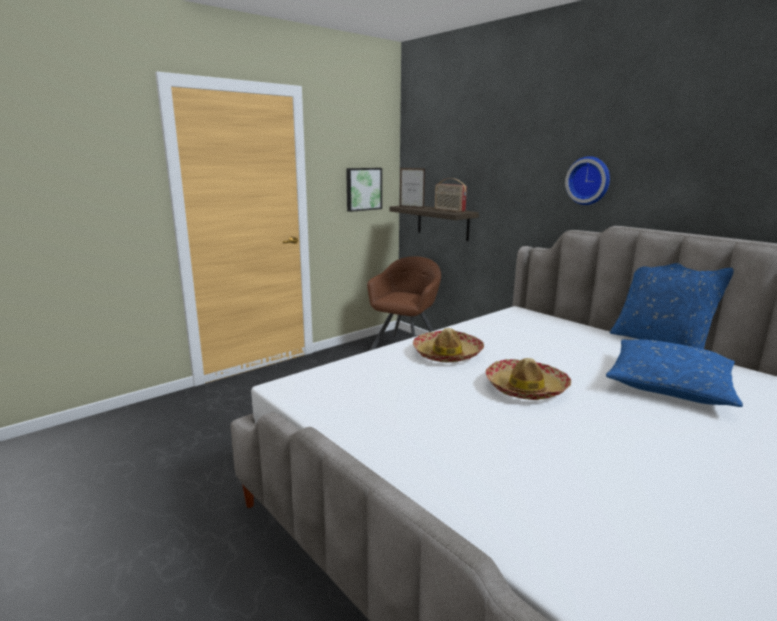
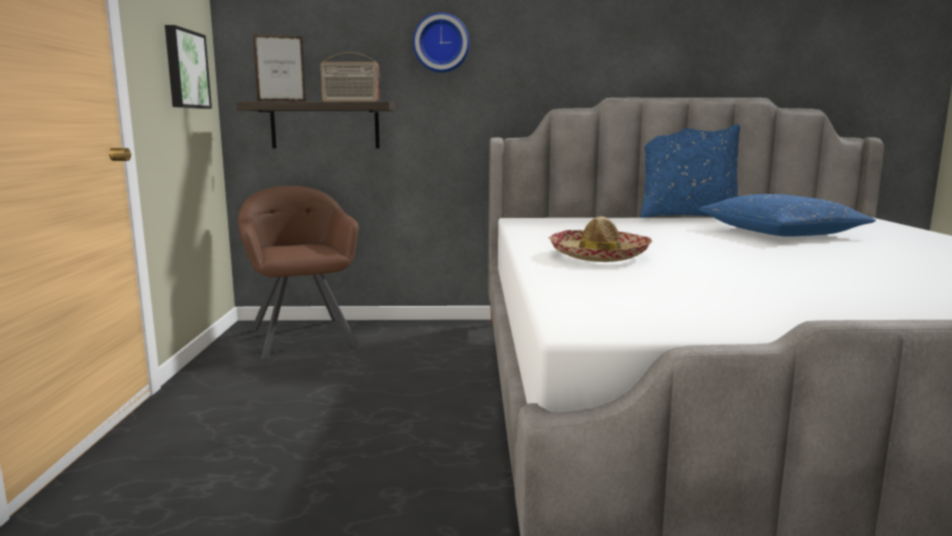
camera: 50 degrees left, 5 degrees down
(526, 388) = (739, 257): hat -> none
(589, 180) = (559, 49): wall clock -> wall clock (441, 43)

